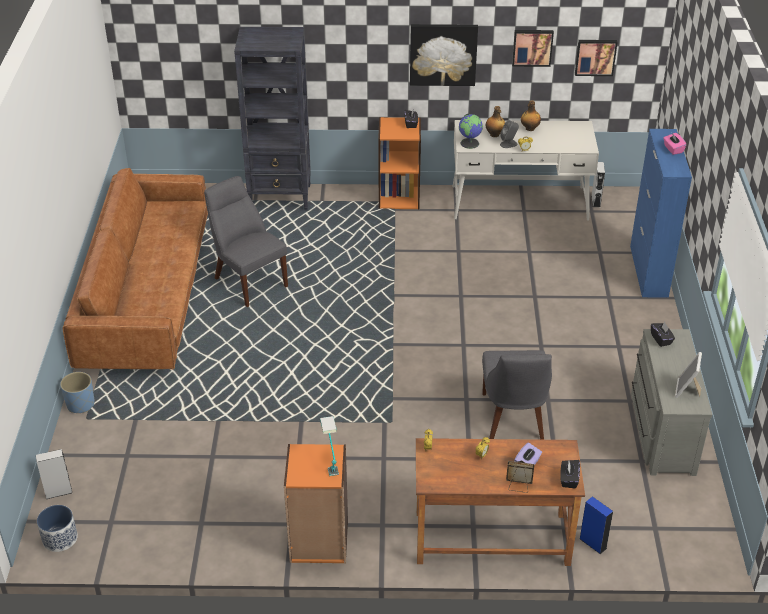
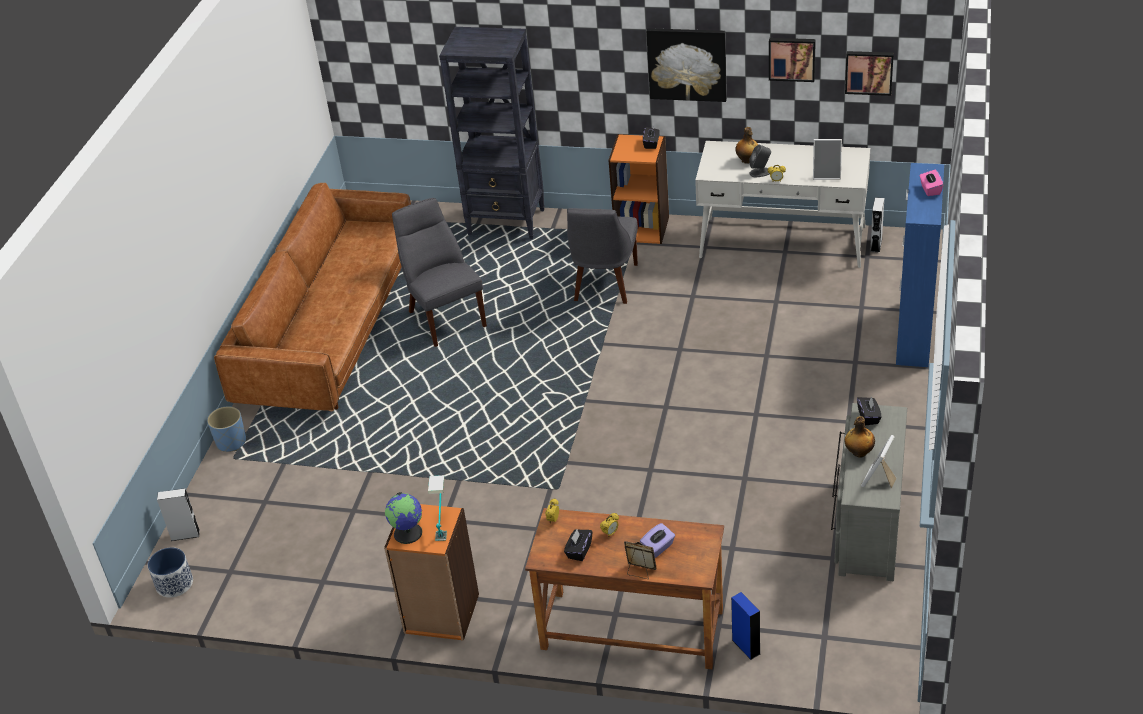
camera: 15 degrees right, 0 degrees up
(470, 143) = (714, 169): globe -> globe (408, 533)
(513, 419) = (697, 497): grey chair -> grey chair (604, 285)
(529, 128) = (791, 155): bottle -> bottle (859, 453)
(564, 143) = (827, 174): none -> picture frame
(568, 479) = (699, 569): black tissue box -> black tissue box (579, 551)

